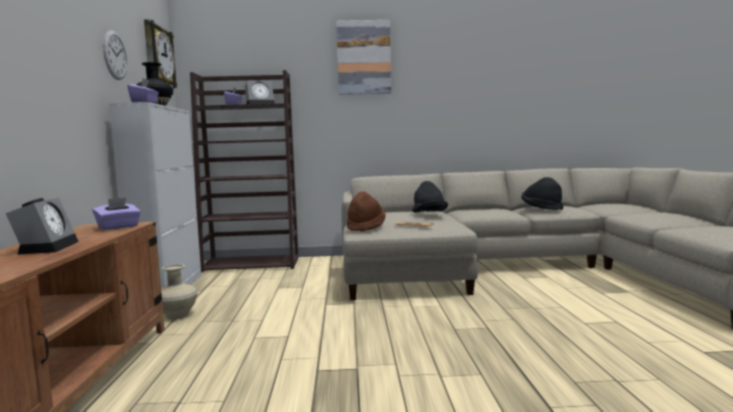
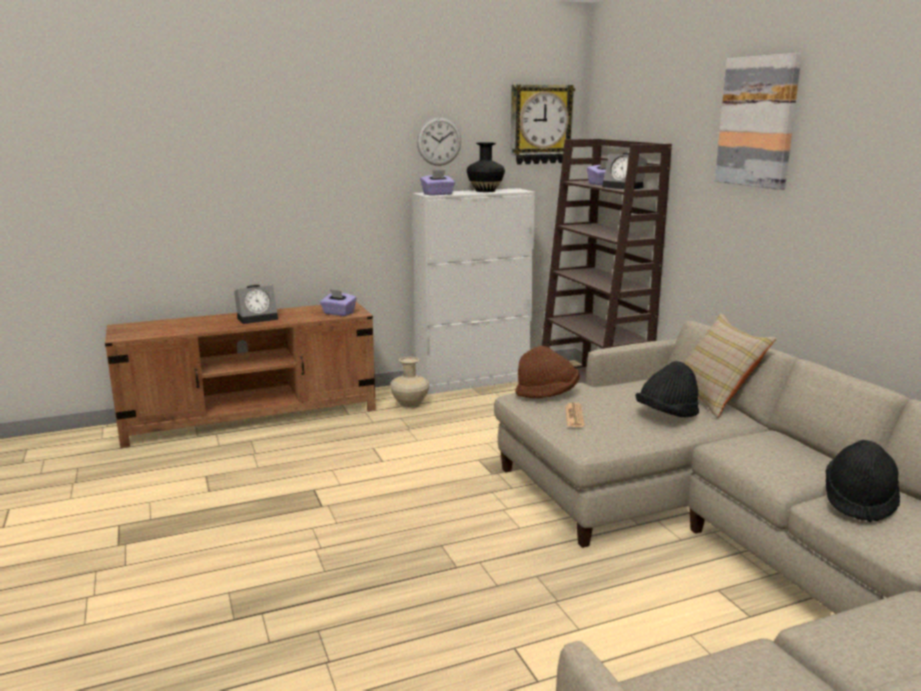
camera: 70 degrees right, 10 degrees up
(409, 210) = (715, 398): none -> beige pillow

